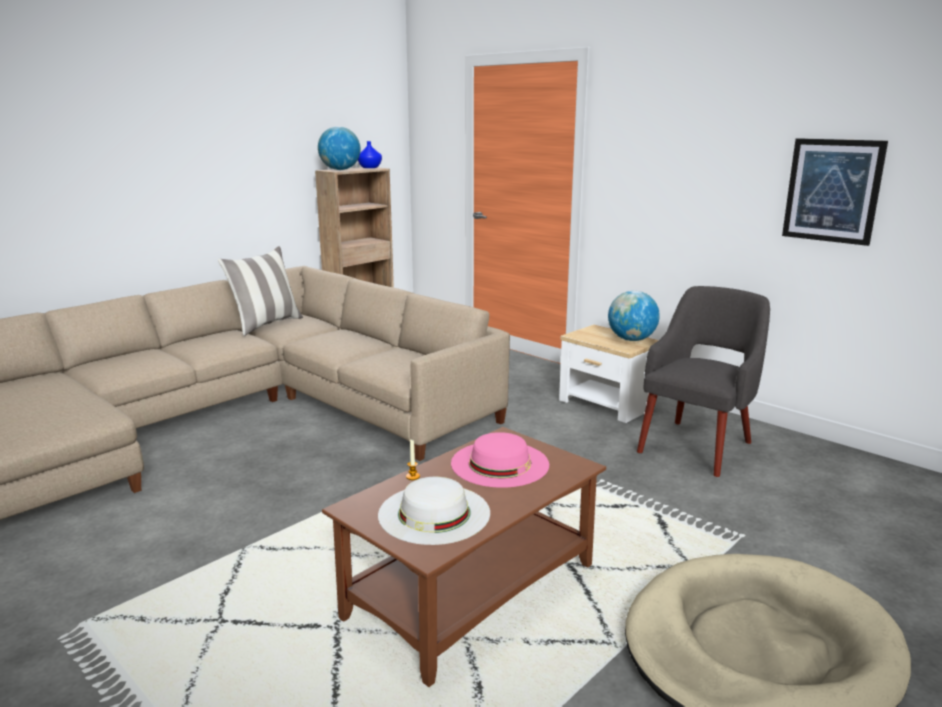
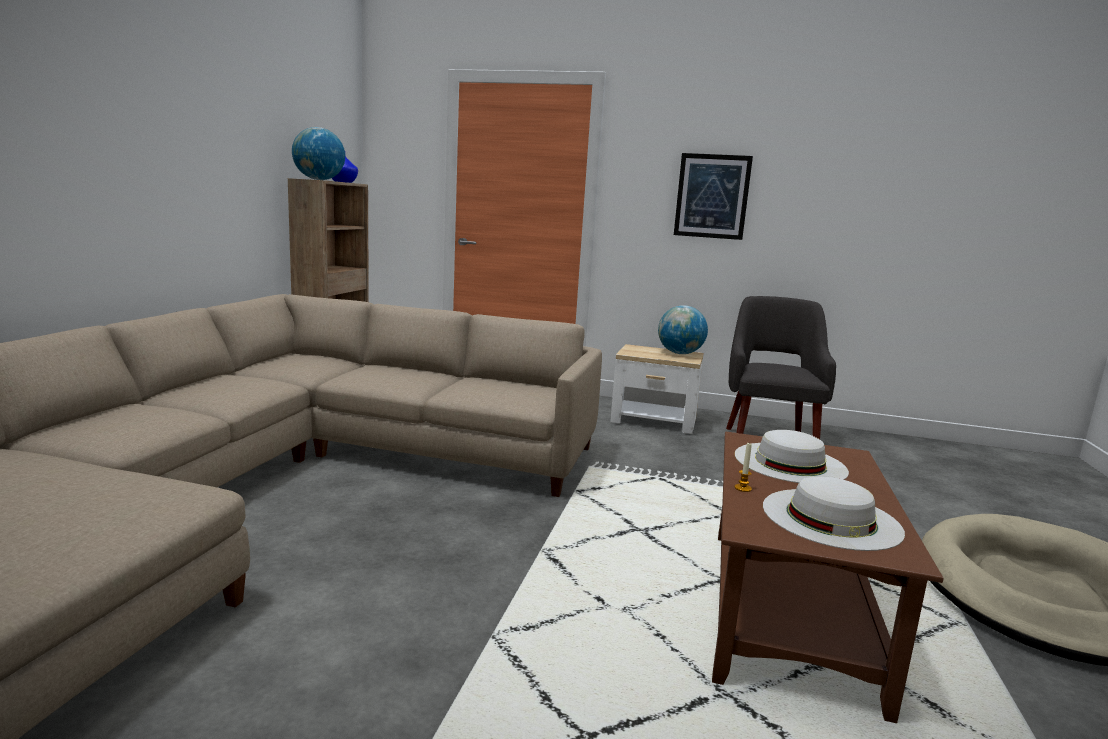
camera: 30 degrees left, 5 degrees down
(266, 325) = (265, 366): pillow -> none
(500, 463) = (790, 462): pink hat -> white hat
(832, 190) = (848, 211): picture -> picture (712, 196)

